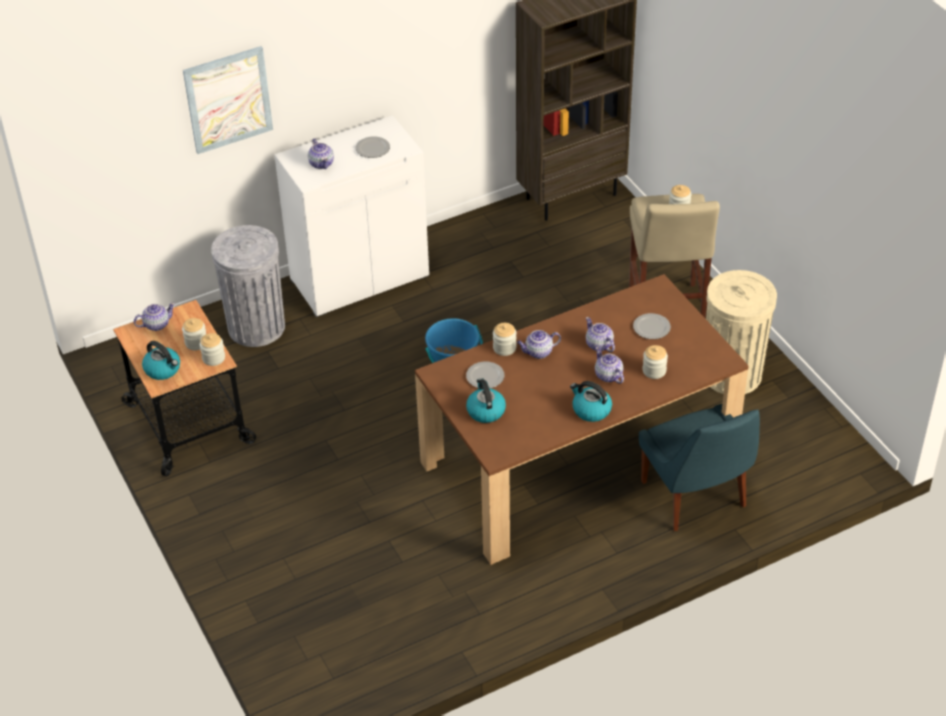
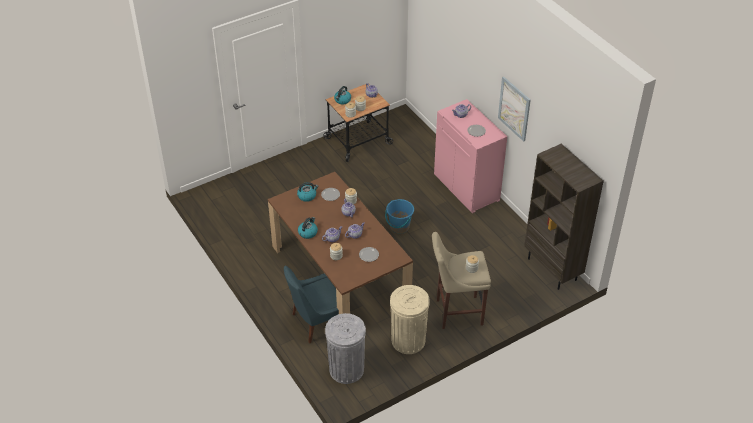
camera: 85 degrees right, 0 degrees up
(228, 99) = (460, 56): picture -> picture (514, 108)
(256, 327) = (425, 155): grey trash can -> grey trash can (346, 369)
(359, 277) = (467, 187): white cabinet -> pink cabinet

